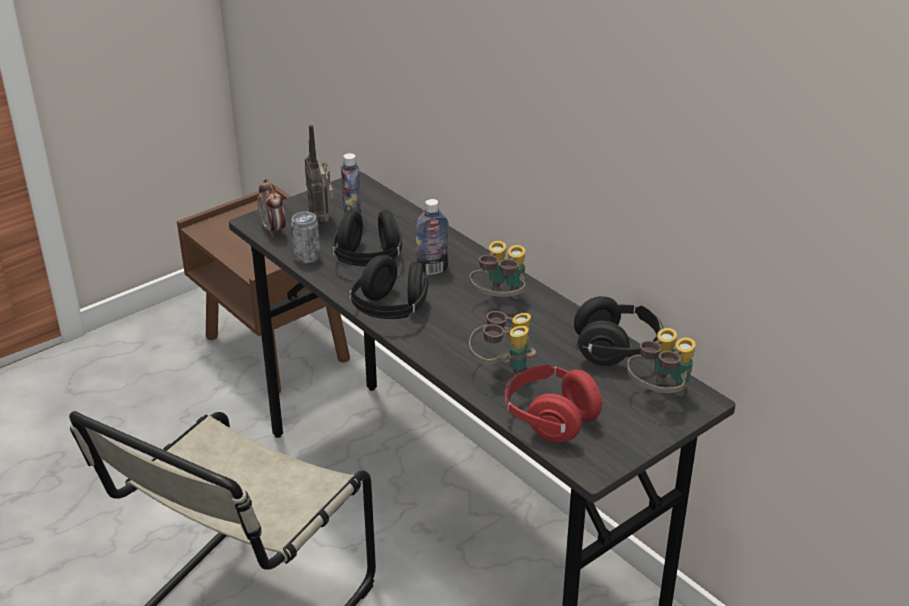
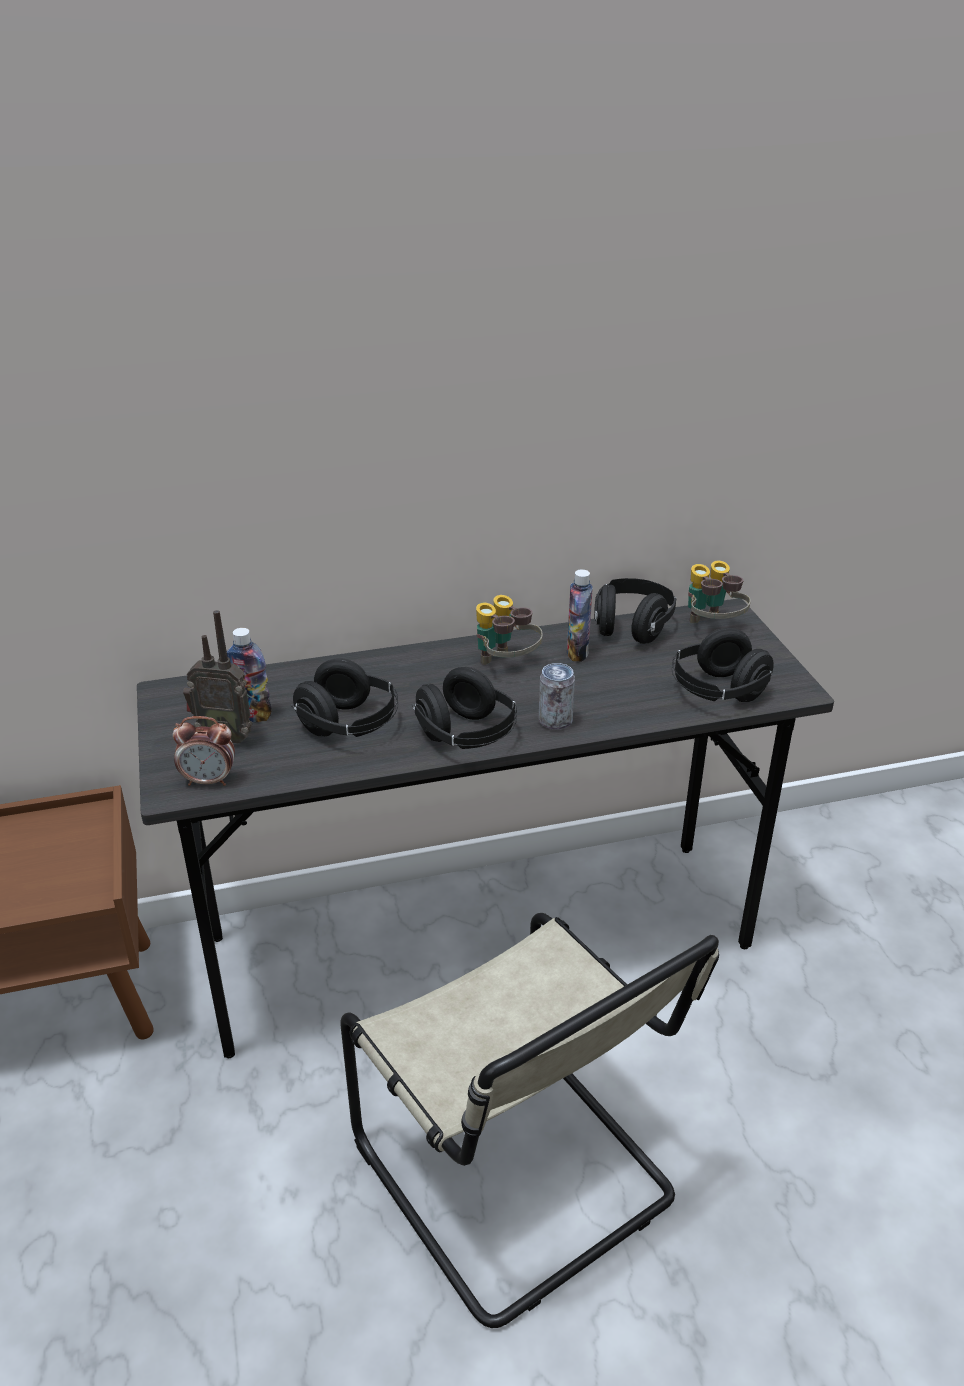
camera: 65 degrees left, 0 degrees up
(307, 257) = (301, 768): can -> can (555, 721)
(432, 270) = (409, 688): bottle -> bottle (577, 652)
(502, 371) = (625, 696): binoculars -> none
(550, 419) = (717, 692): red headphones -> black headphones

